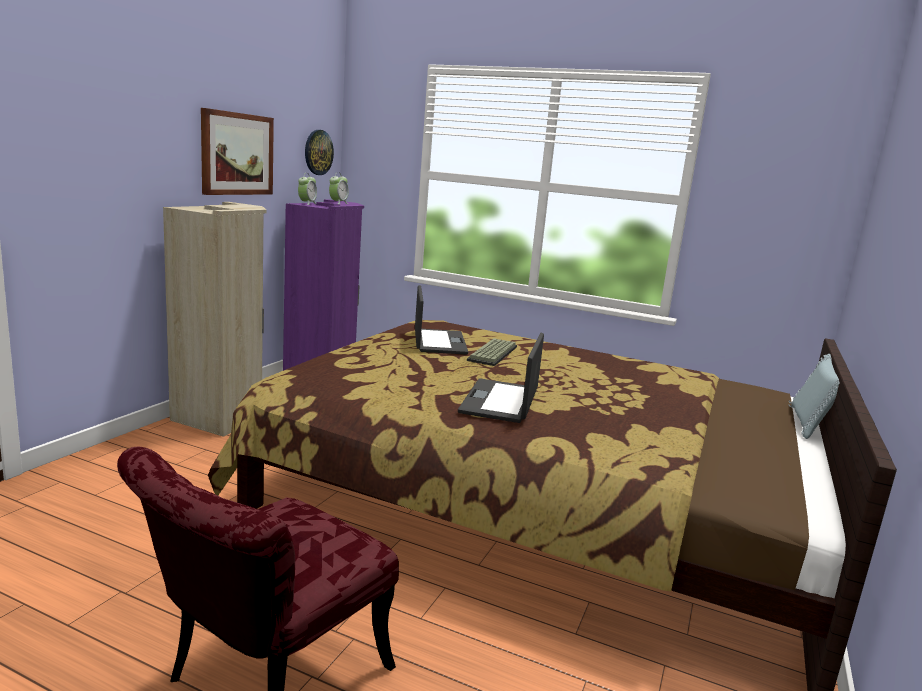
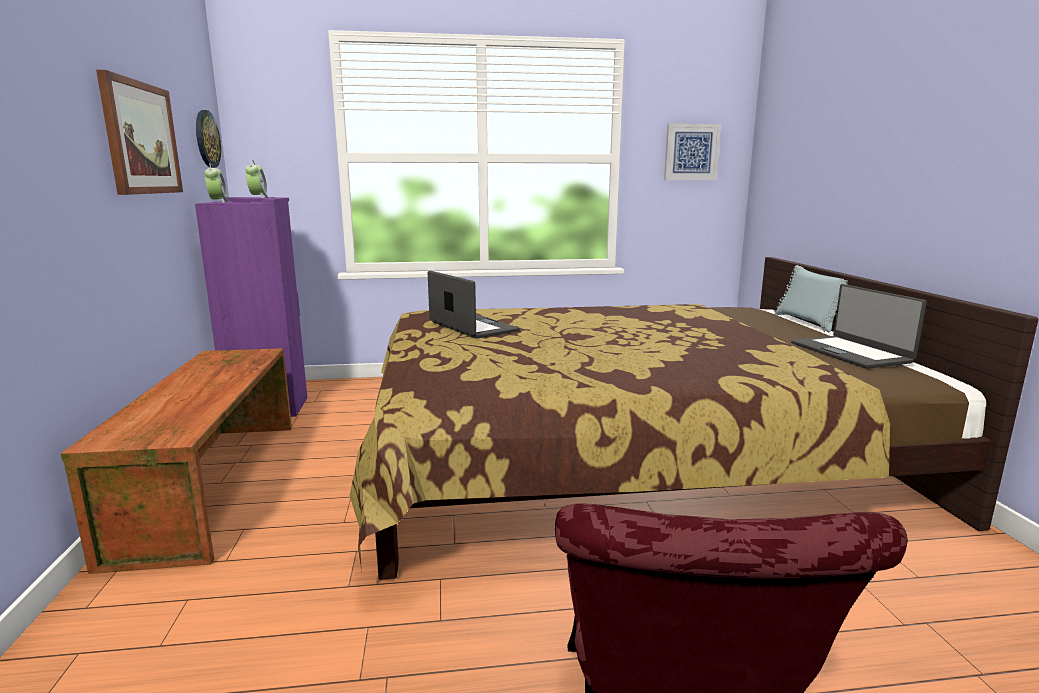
camera: 30 degrees left, 0 degrees up
(224, 415) = (211, 483): beige cabinet -> brown bench
(494, 354) = (537, 325): keyboard -> none
(501, 401) = (633, 360): laptop -> laptop (851, 352)
(779, 202) = (691, 152): none -> picture

